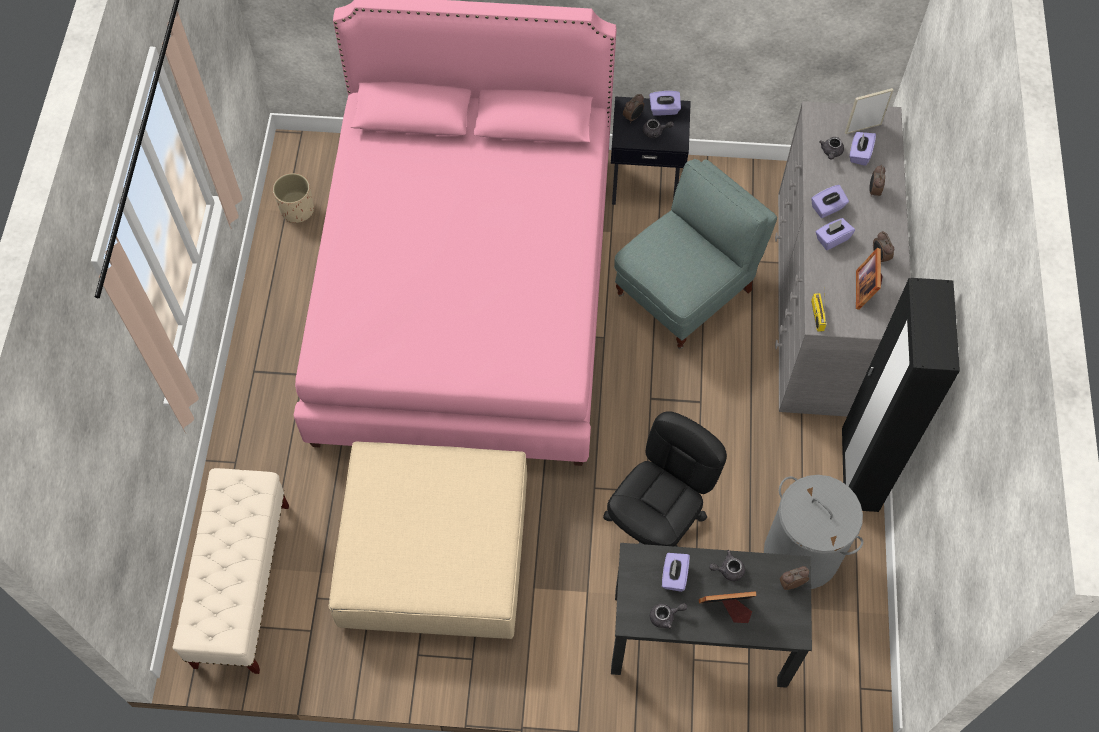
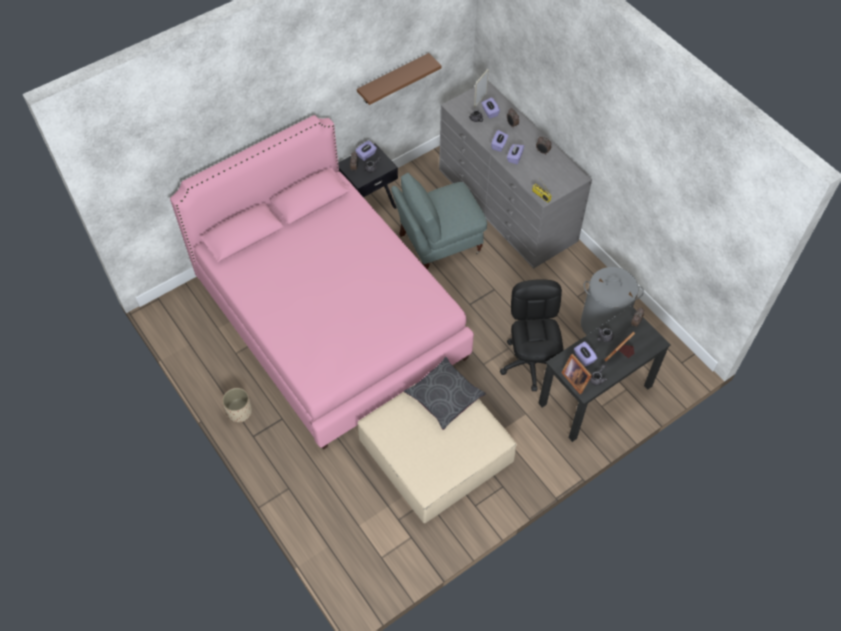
camera: 40 degrees left, 5 degrees down
(242, 584) = (353, 543): beige bench -> none
(297, 209) = (195, 339): beige planter -> beige planter (239, 412)
(478, 490) = (444, 396): none -> grey pillow
(685, 292) = (438, 244): grey armchair -> grey armchair turned 120 degrees counterclockwise
(747, 24) = (393, 79): none -> brown shelf
(858, 471) = (593, 270): black wardrobe -> none
(867, 289) = (551, 169): picture frame -> picture frame (575, 379)

